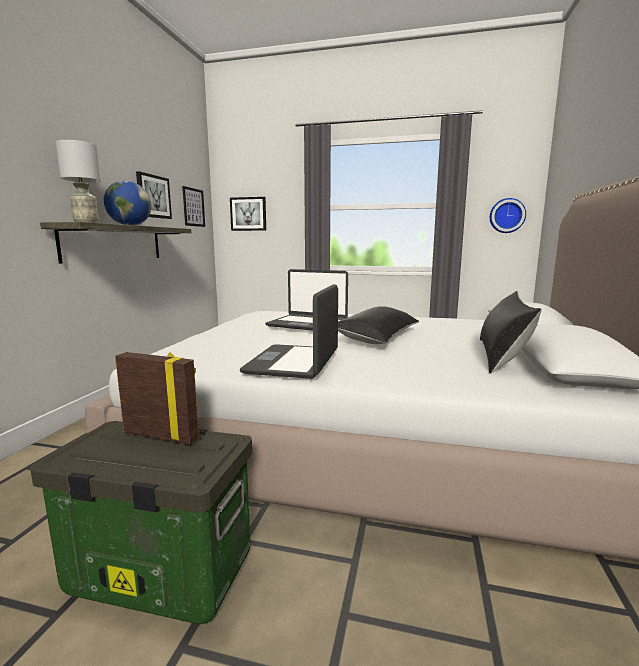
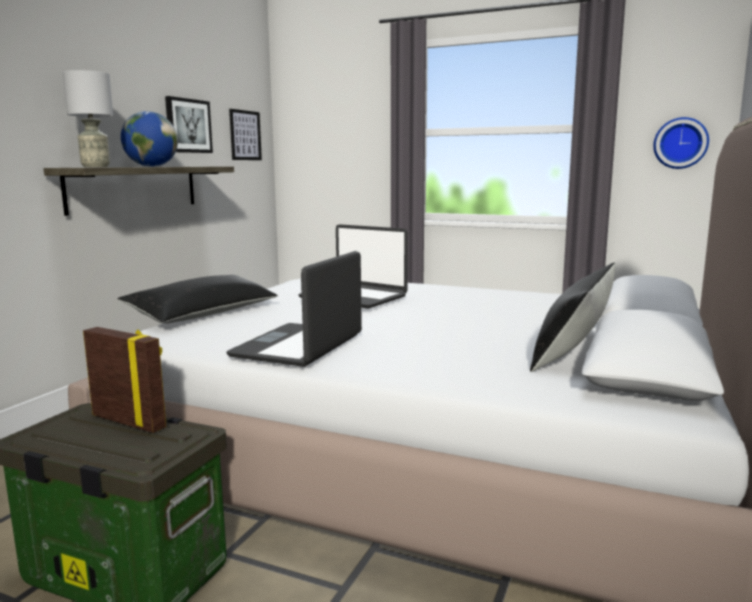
camera: 10 degrees right, 0 degrees up
(248, 214) = (319, 142): picture -> none
(377, 336) = (432, 317): black pillow -> black pillow (203, 314)

